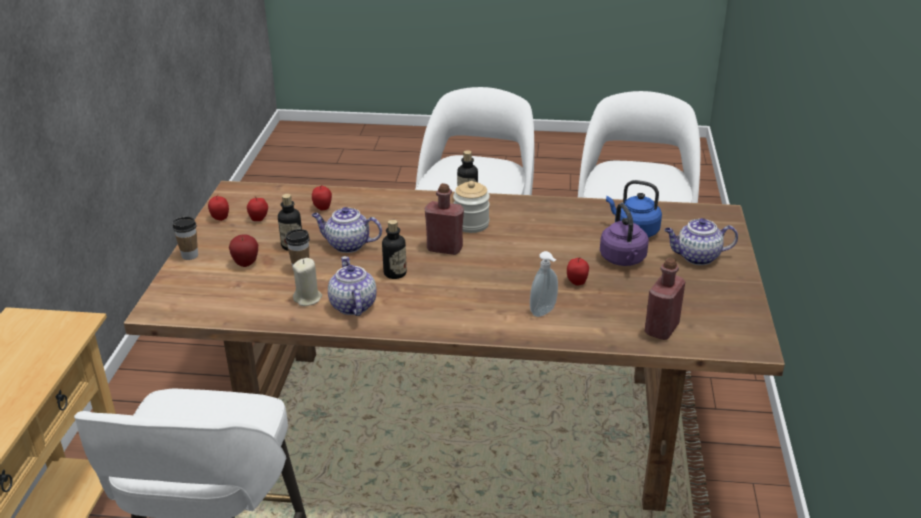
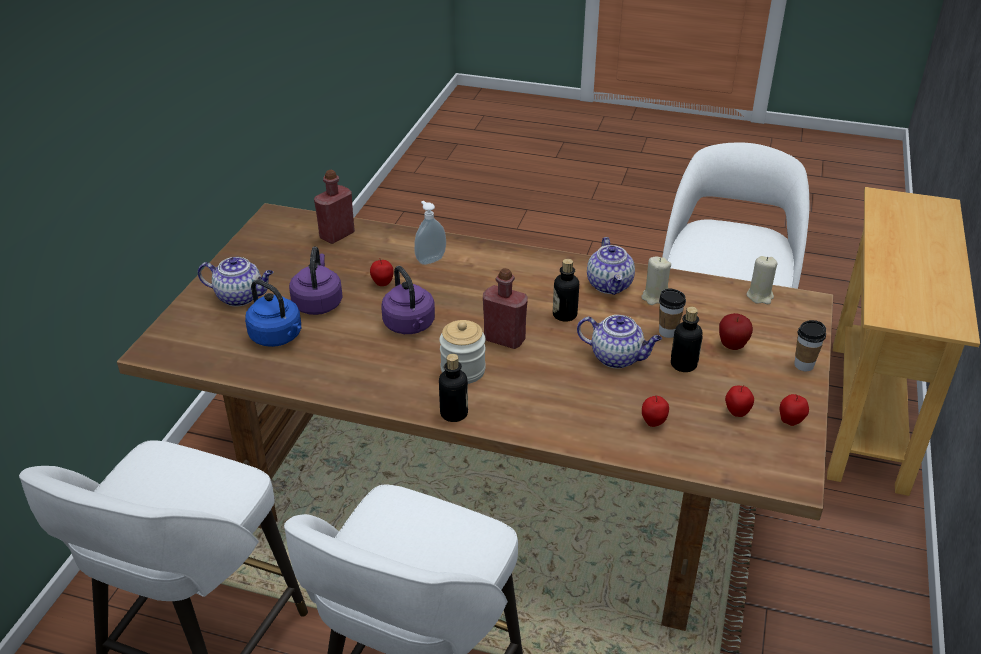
camera: 170 degrees left, 5 degrees up
(201, 311) = (760, 296): none -> beige candle
(530, 250) = (410, 326): none -> purple kettle

